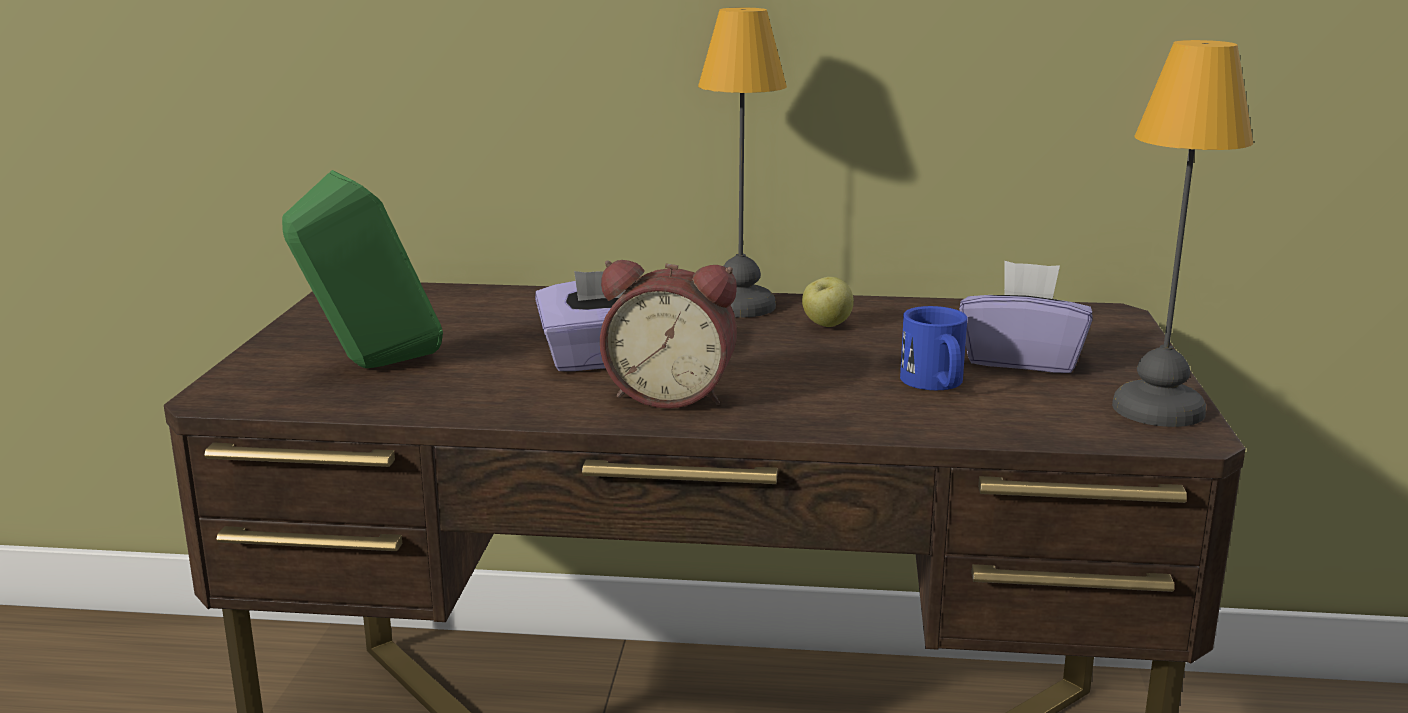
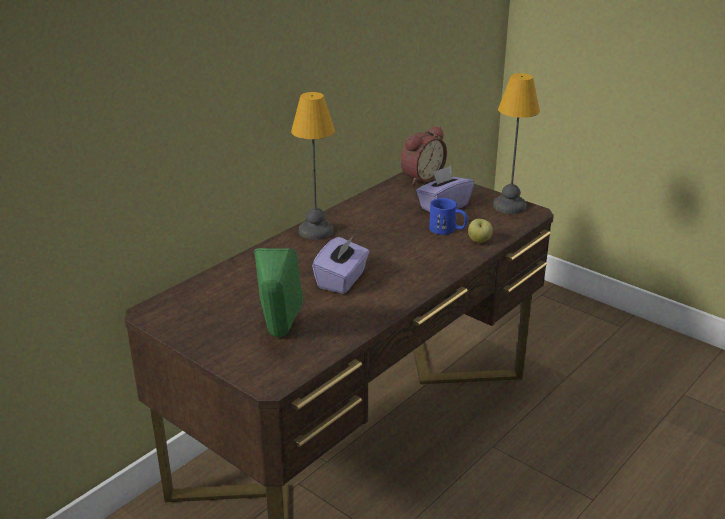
camera: 55 degrees left, 10 degrees up
(671, 395) = (398, 279): alarm clock -> alarm clock (420, 177)
(827, 325) = (363, 224): apple -> apple (479, 241)

